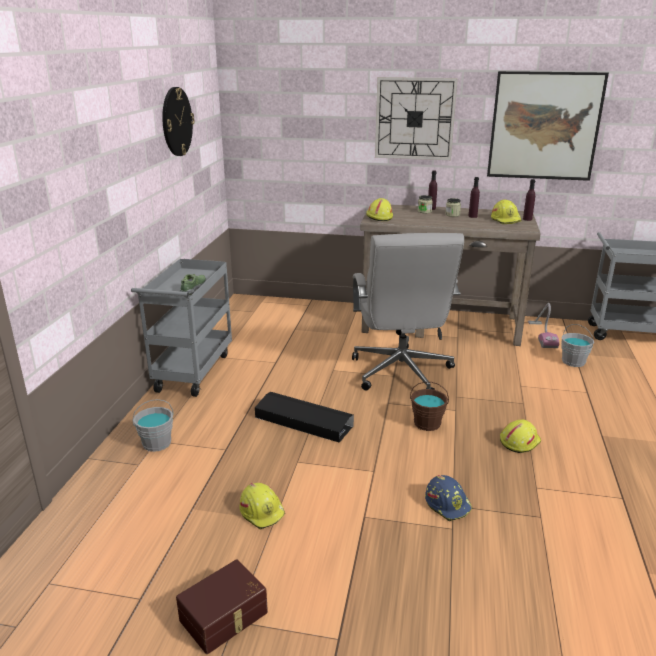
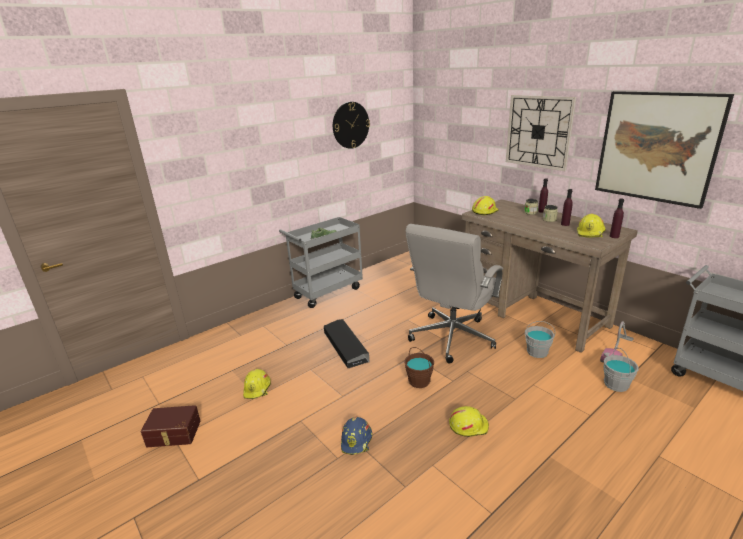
camera: 40 degrees right, 0 degrees up
(157, 443) = (262, 327): grey bucket -> grey bucket (537, 352)

